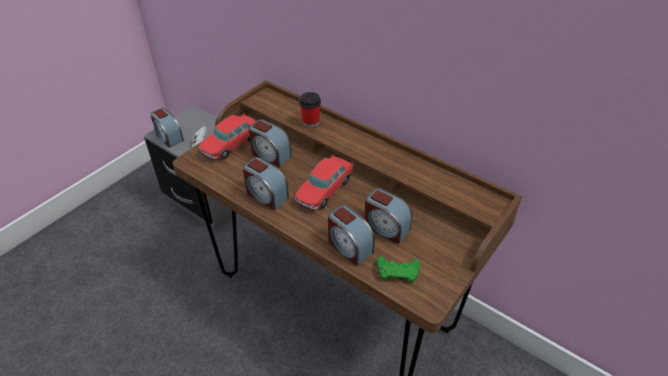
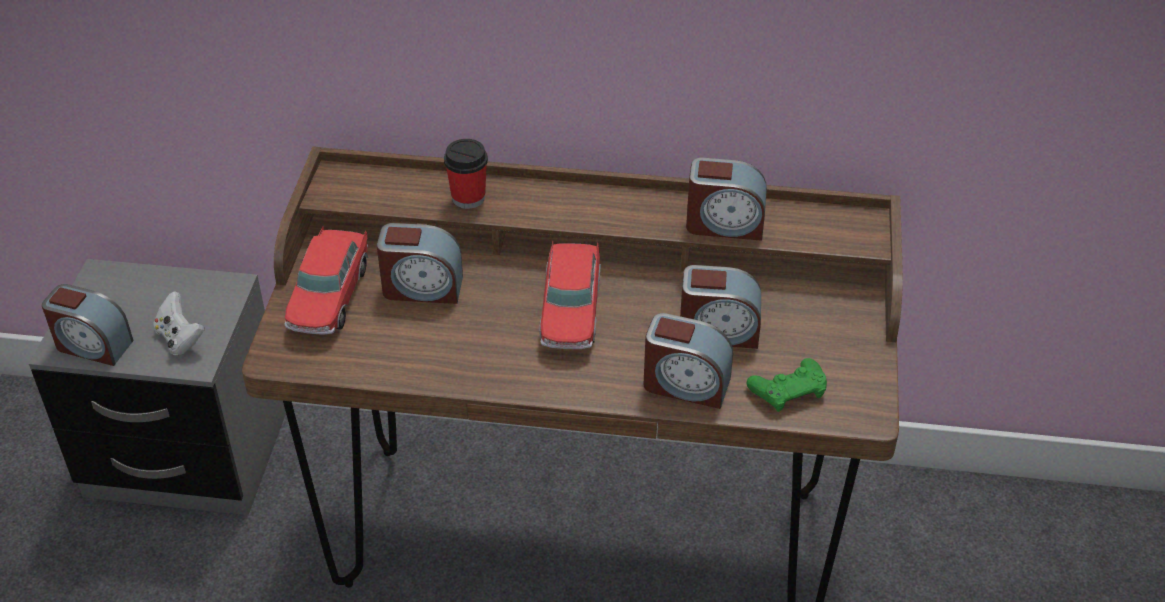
camera: 30 degrees left, 0 degrees up
(266, 195) = (477, 360): alarm clock -> alarm clock (724, 224)

